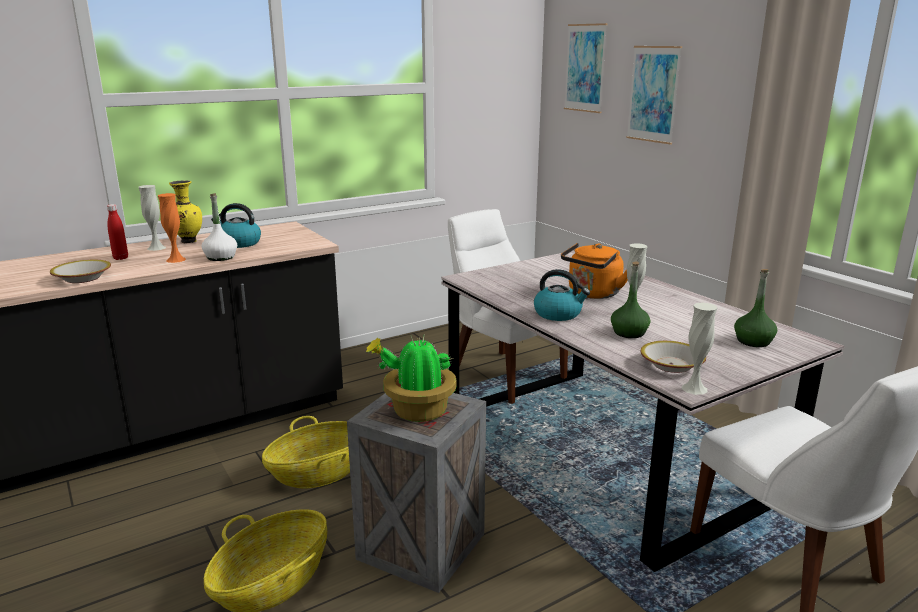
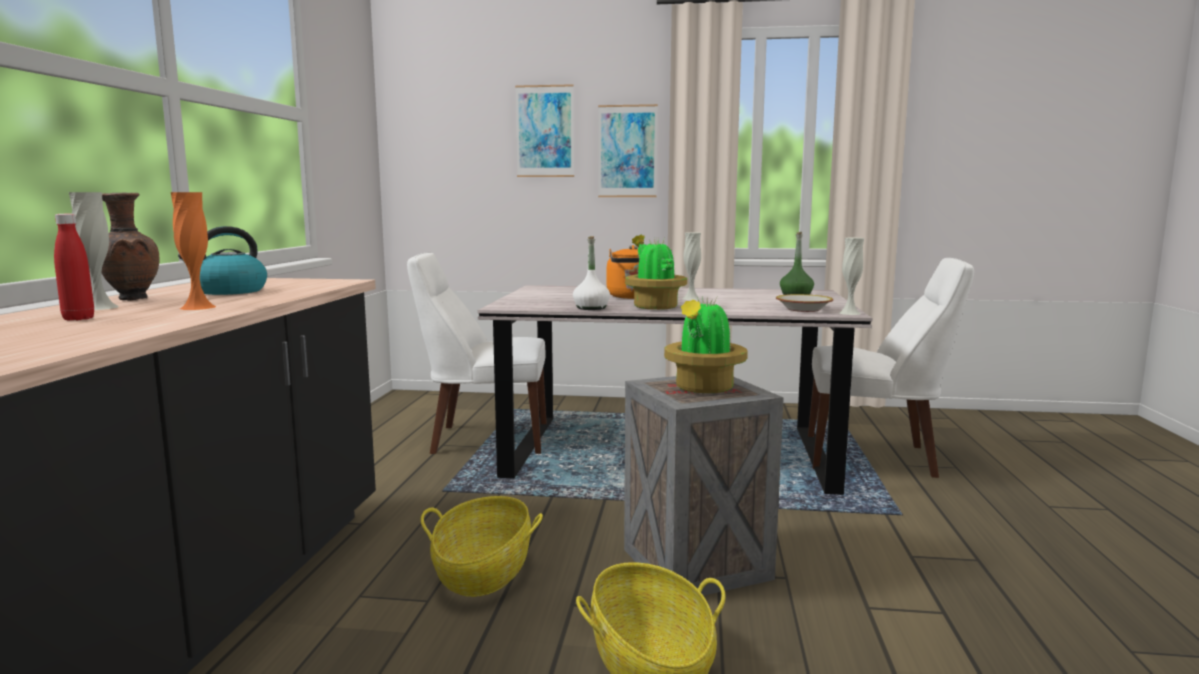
camera: 50 degrees left, 10 degrees down
(82, 278) = (108, 335): bowl -> none
(188, 241) = (131, 299): yellow vase -> brown vase
(220, 257) = (263, 298): white bottle -> white bottle (591, 308)
(558, 314) = (654, 307): kettle -> potted plant
(585, 68) = (448, 111): picture -> picture (627, 151)
(629, 333) = (729, 305): green bottle -> none

